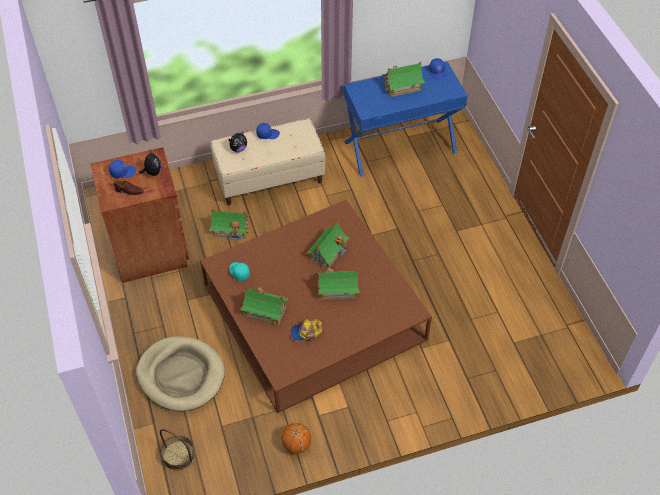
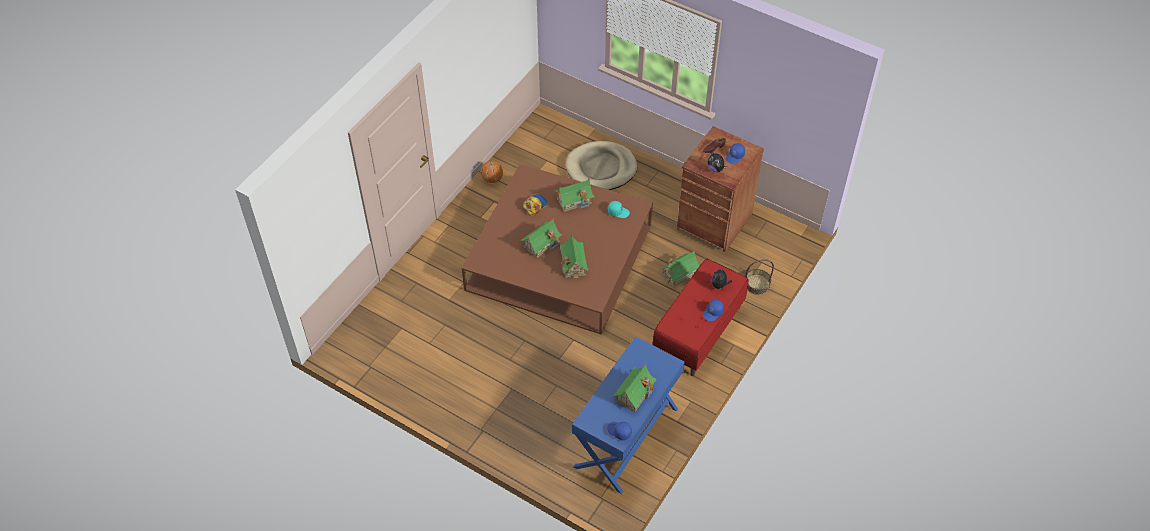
camera: 140 degrees right, 0 degrees up
(178, 455) = (555, 133): basket -> basket (757, 284)
(269, 178) = (698, 332): beige bench -> red bench

